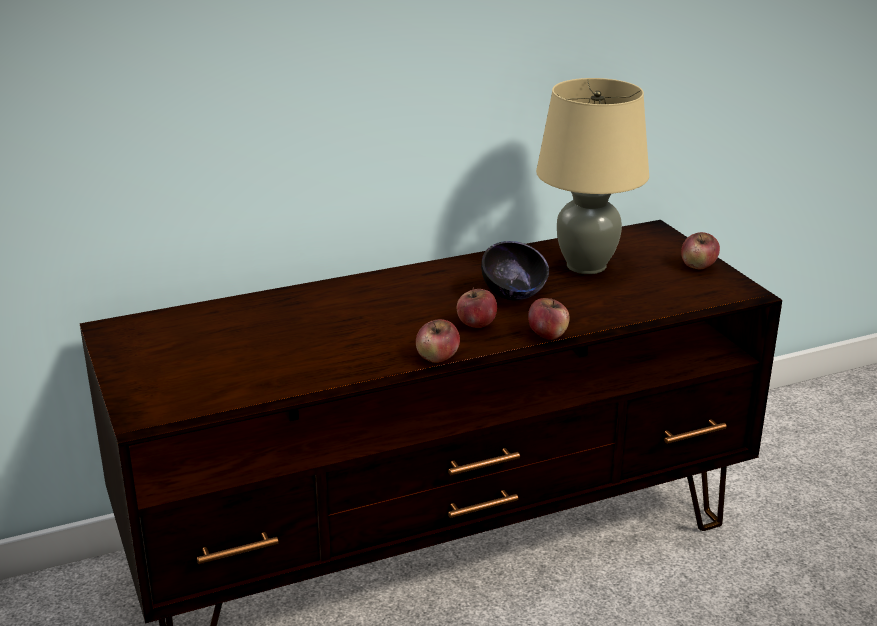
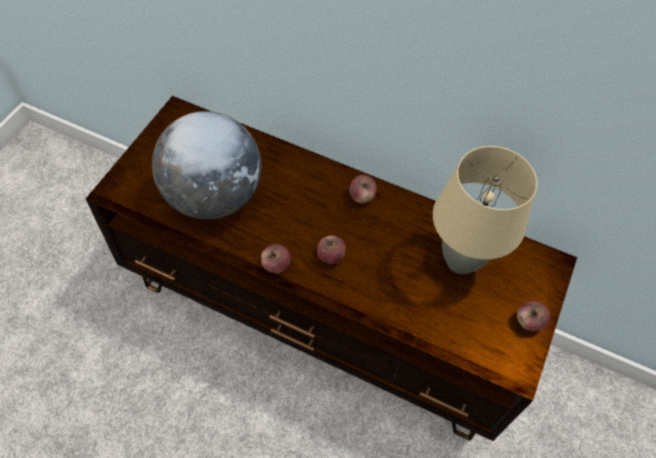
camera: 45 degrees right, 30 degrees up
(278, 356) = (213, 196): none -> globe
(513, 296) = (382, 250): black bowl -> none
(548, 334) = (352, 299): apple -> apple (361, 196)

